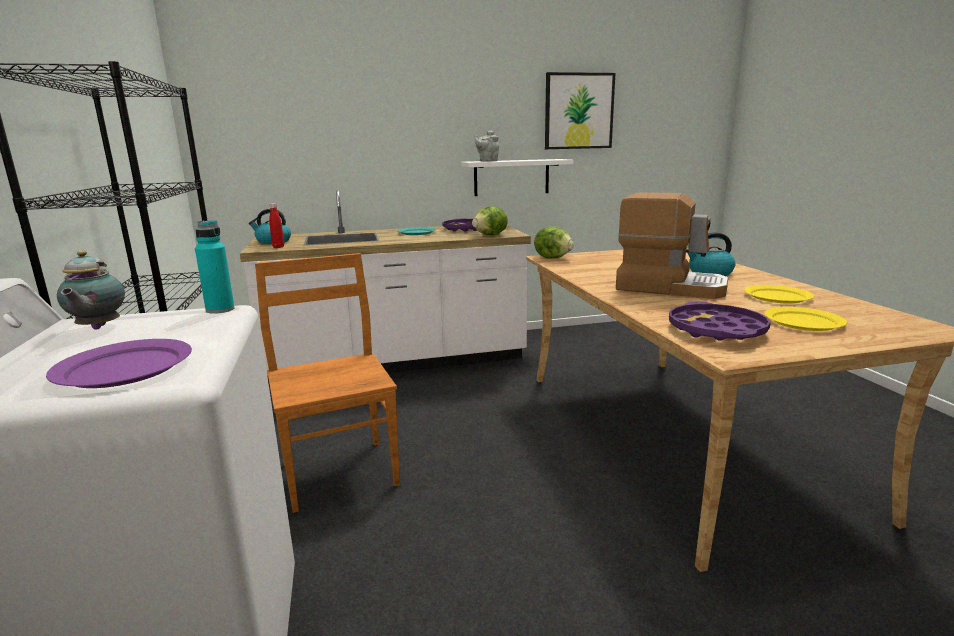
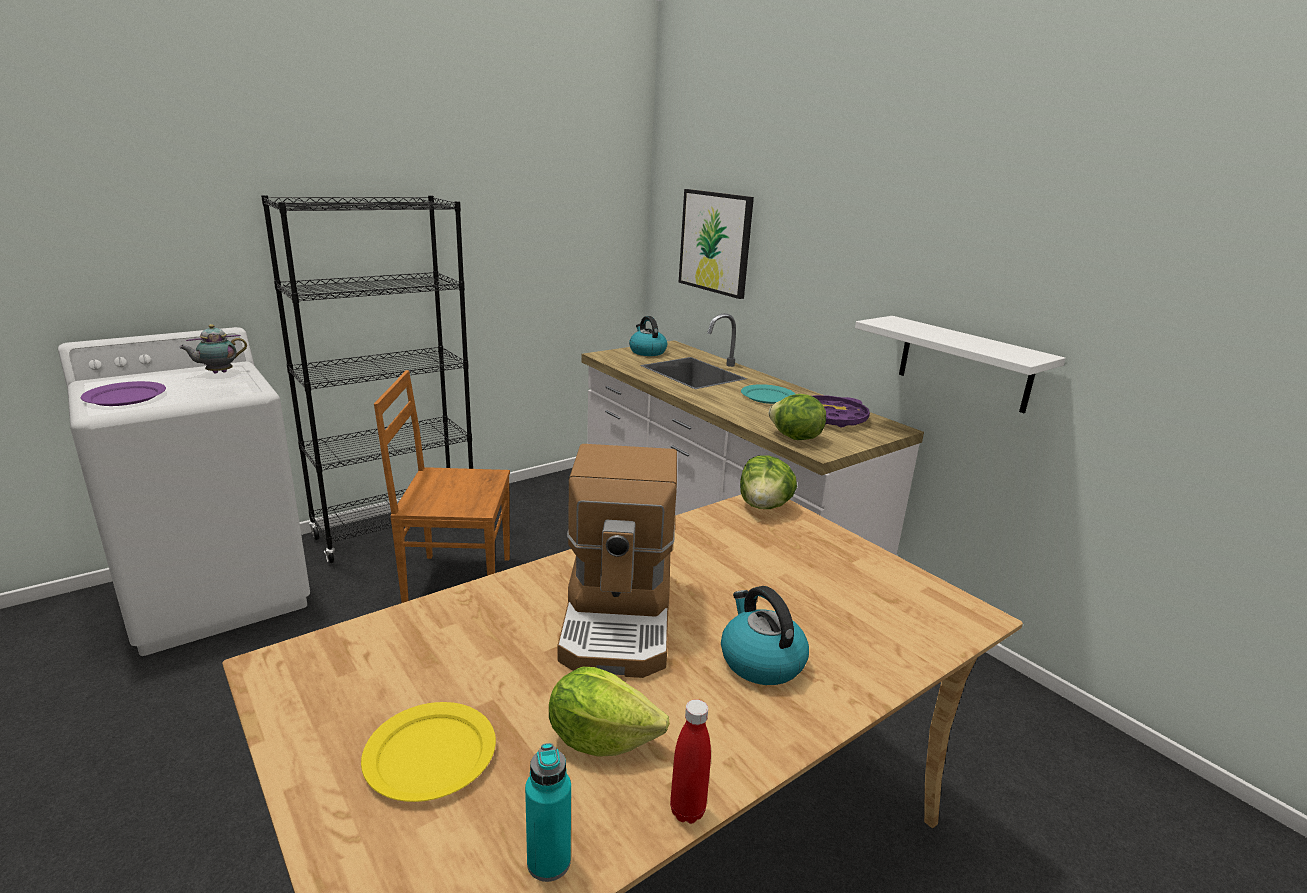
camera: 65 degrees right, 5 degrees up
(220, 310) = (255, 388): turquoise bottle -> turquoise bottle (548, 862)
(278, 247) = (620, 359): red bottle -> red bottle (687, 811)
(339, 472) = (455, 582): brown chair -> brown chair turned 135 degrees counterclockwise
(487, 161) = (898, 326): grey teapot -> none
(578, 111) = (1133, 271): picture -> picture (715, 242)
(716, 330) = (379, 658): purple tray -> none
(777, 297) = (601, 738): yellow plate -> lettuce

